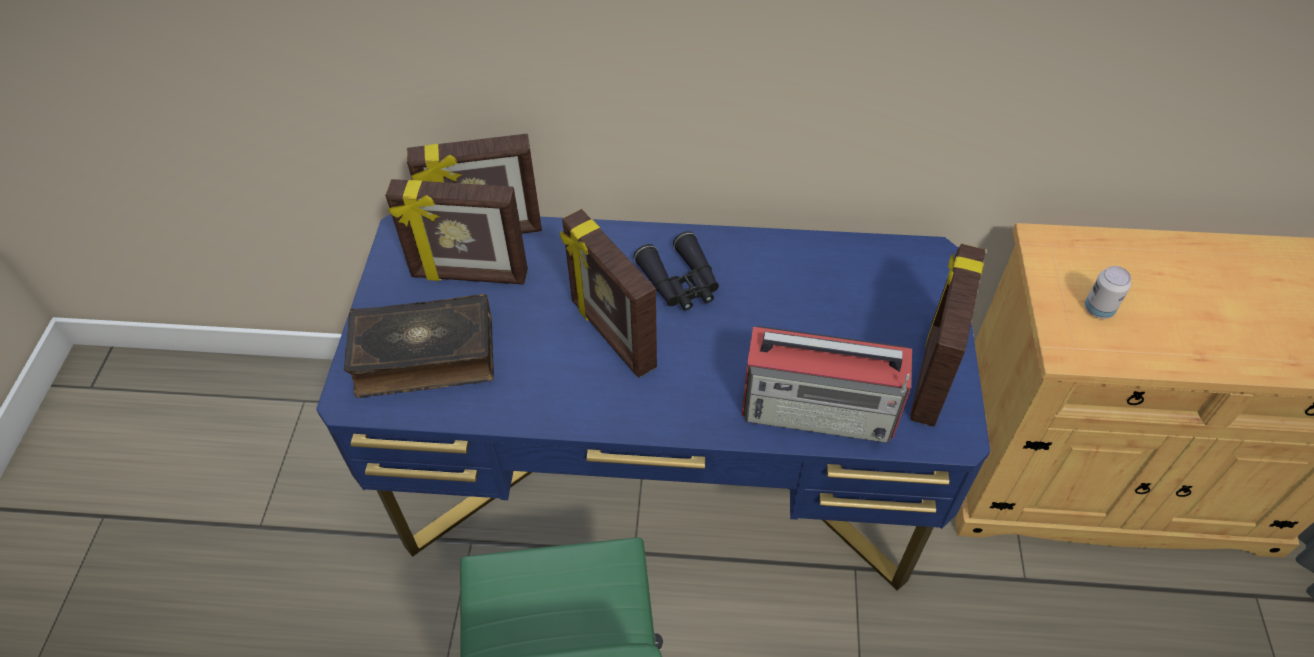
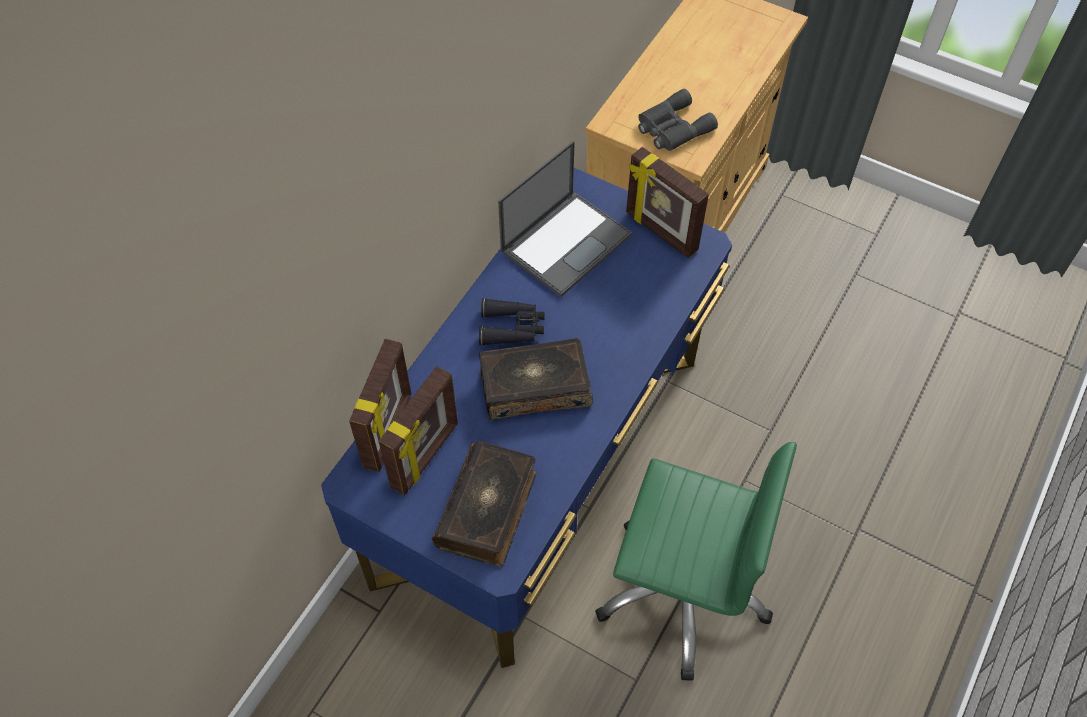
camera: 65 degrees left, 5 degrees up
(611, 335) = (534, 386): picture frame -> book
(820, 410) = (657, 298): radio -> none
(840, 284) = (566, 242): none -> laptop
(1098, 309) = (672, 128): can -> grey binoculars

